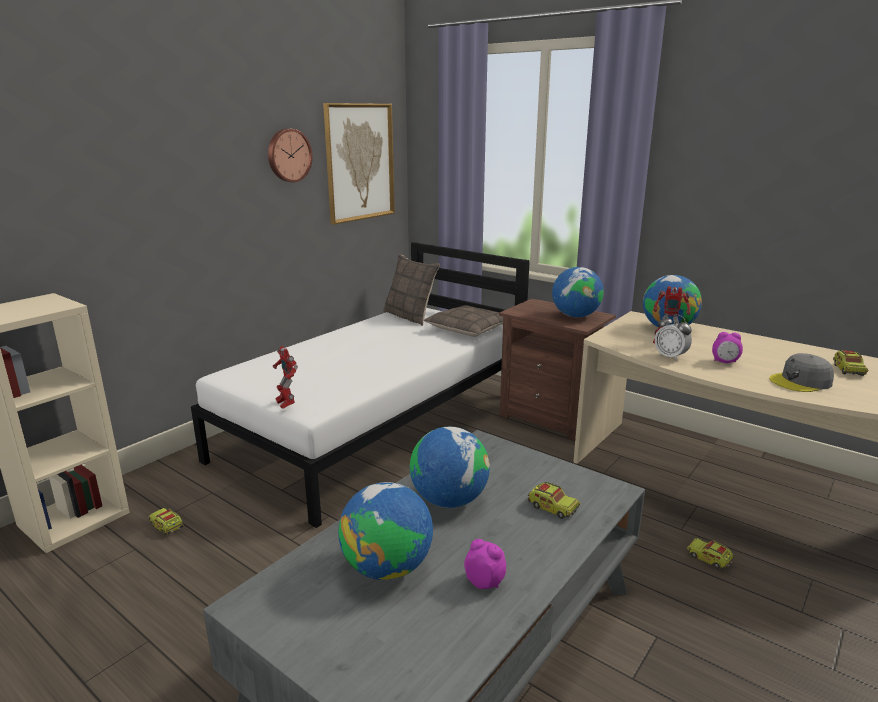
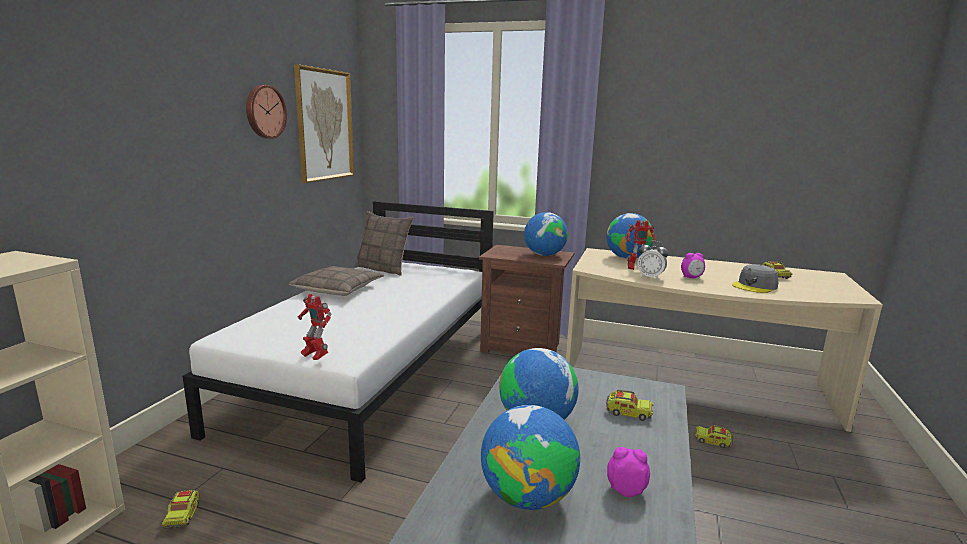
camera: 20 degrees left, 5 degrees down
(167, 526) = (182, 515): toy truck -> toy truck turned 120 degrees counterclockwise
(469, 329) = (446, 275): pillow -> pillow (338, 289)

